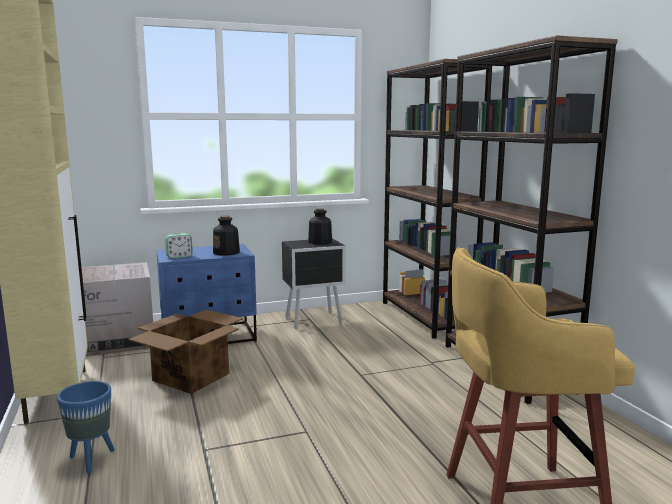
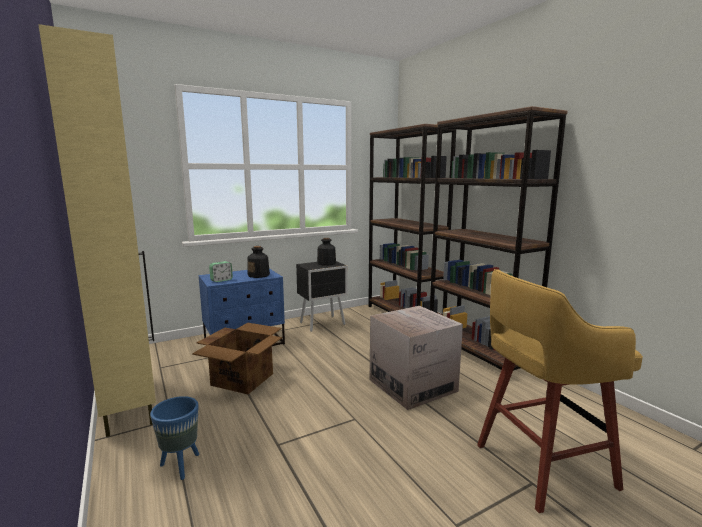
camera: 10 degrees left, 0 degrees up
(120, 340) = (170, 351): cardboard box -> cardboard box (412, 385)

